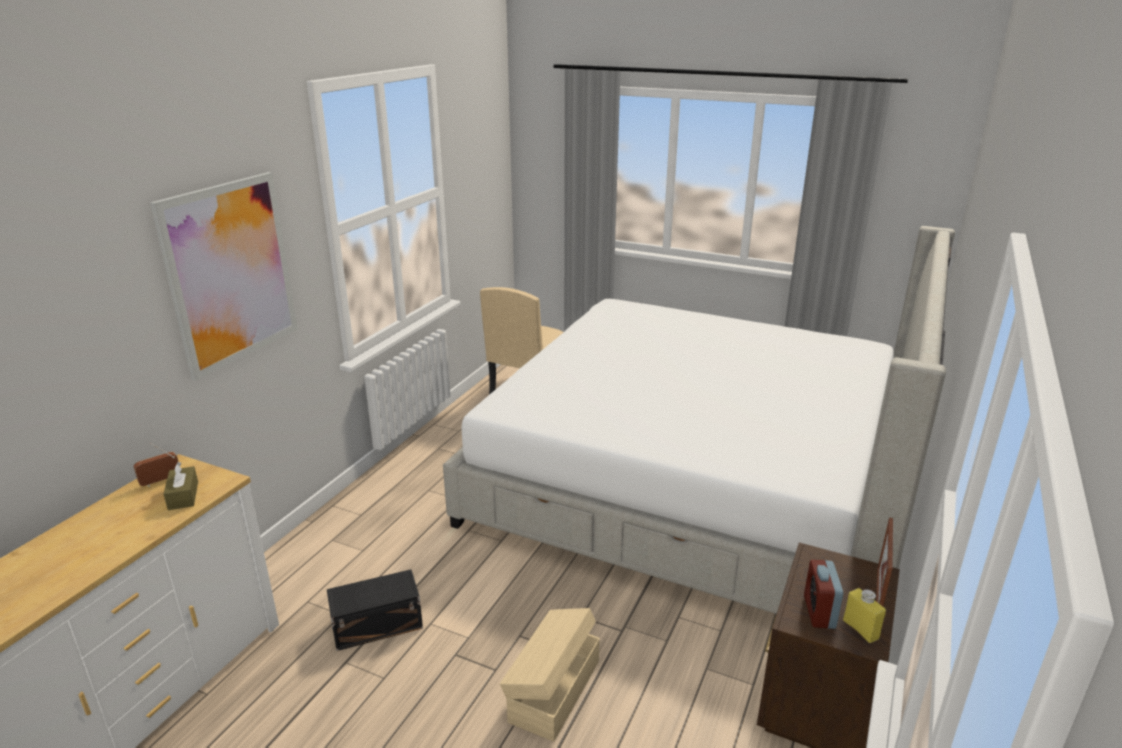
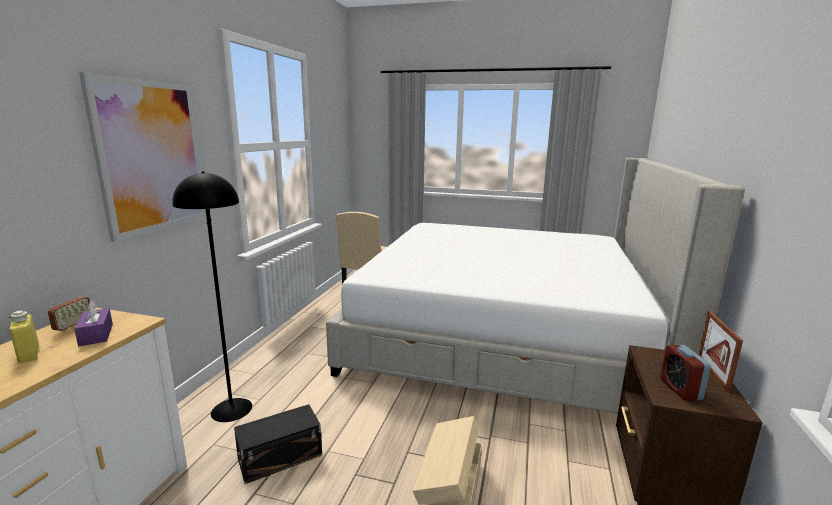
camera: 10 degrees left, 10 degrees down
(161, 481) = (73, 326): radio -> radio turned 150 degrees clockwise
(183, 496) = (96, 334): brown tissue box -> purple tissue box
(329, 560) = (231, 409): none -> black floor lamp
(860, 629) = (721, 398): yellow bottle -> yellow bottle (29, 354)

